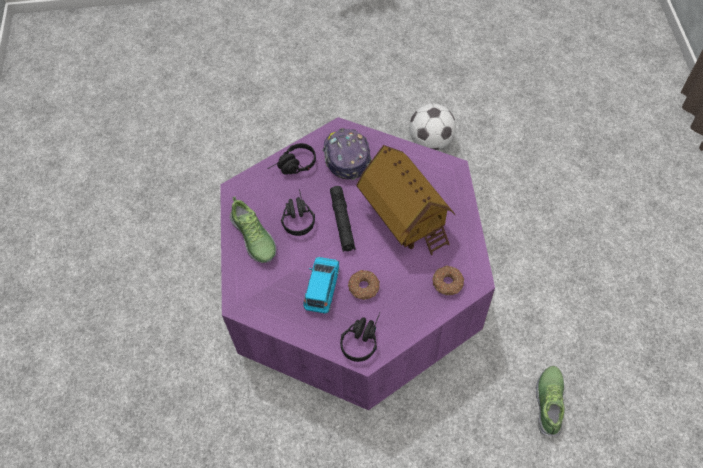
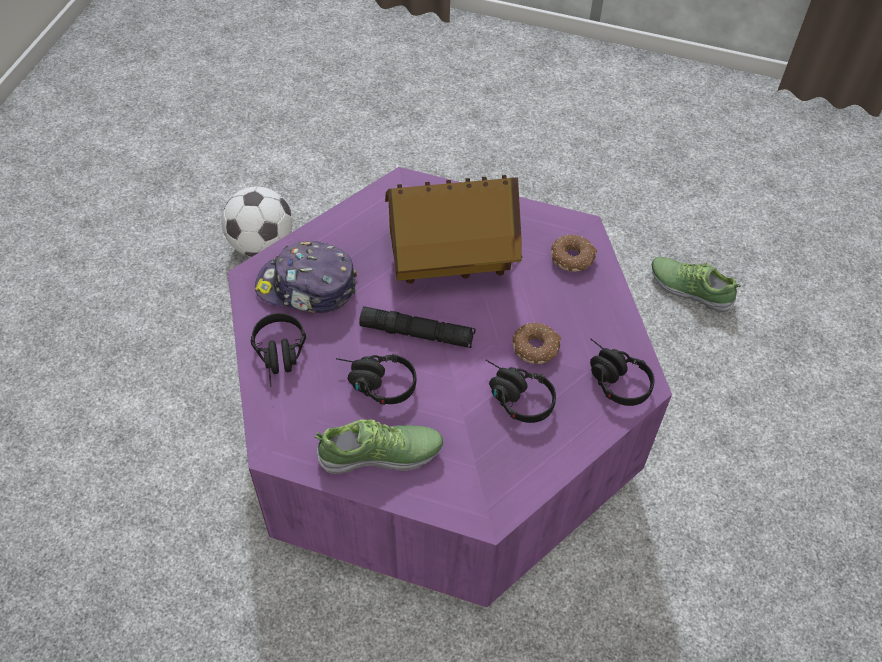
camera: 70 degrees left, 5 degrees down
(322, 288) = (513, 396): blue toy car -> black headphones

